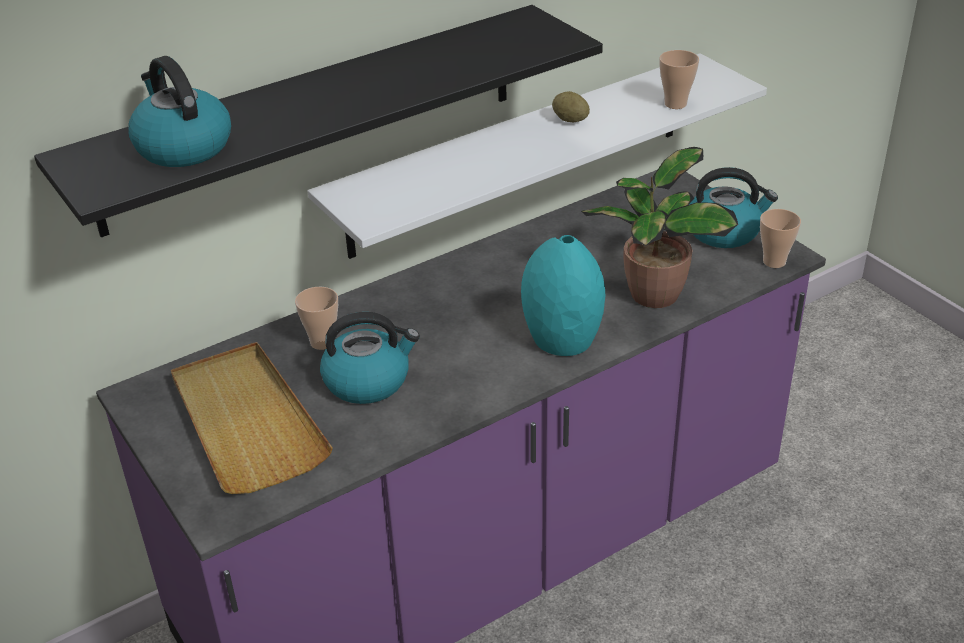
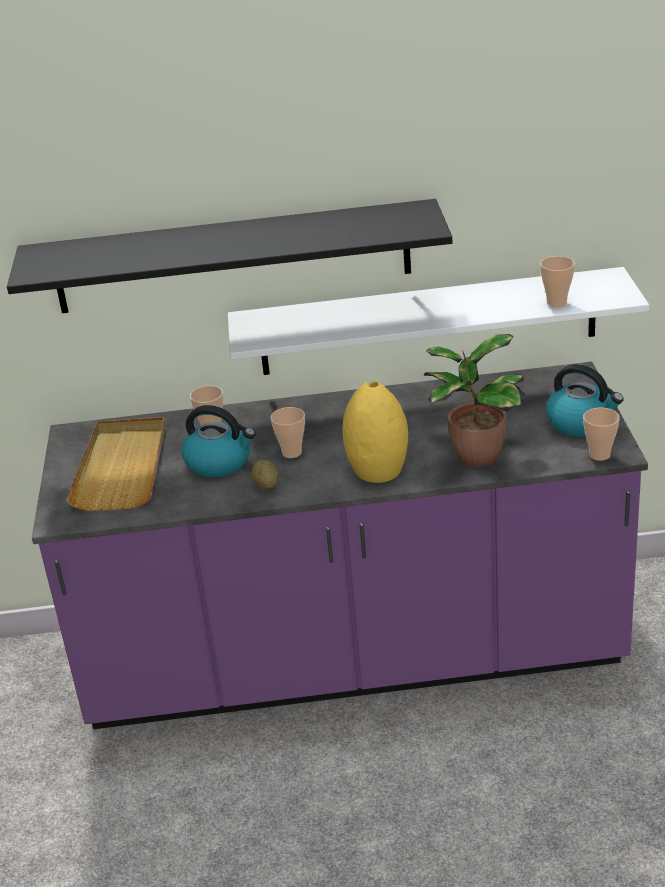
camera: 30 degrees right, 5 degrees down
(182, 147) = (102, 256): kettle -> none
(446, 345) = (292, 453): none -> cup
(563, 341) = (377, 471): turquoise vase -> yellow vase
(570, 120) = (460, 299): potato -> potato (266, 485)

